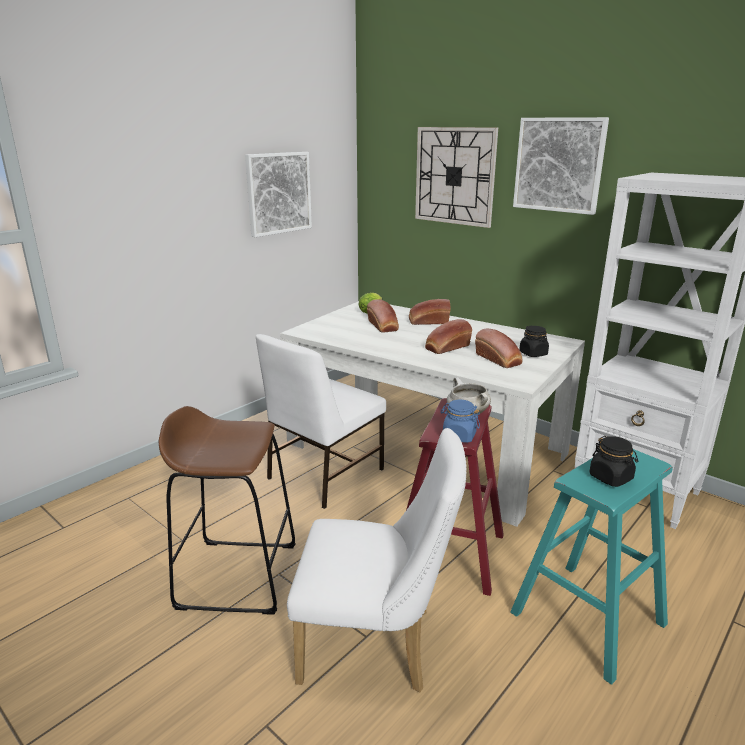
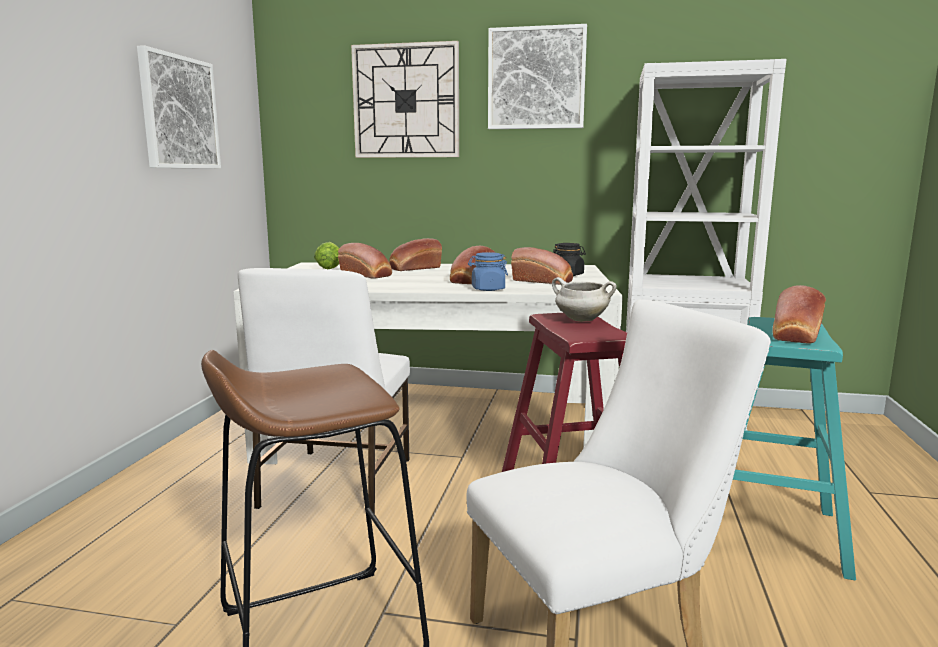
camera: 30 degrees left, 10 degrees down
(459, 436) = (606, 333): blue jar -> blue jar (488, 289)
(611, 477) = (796, 334): black jar -> bread

